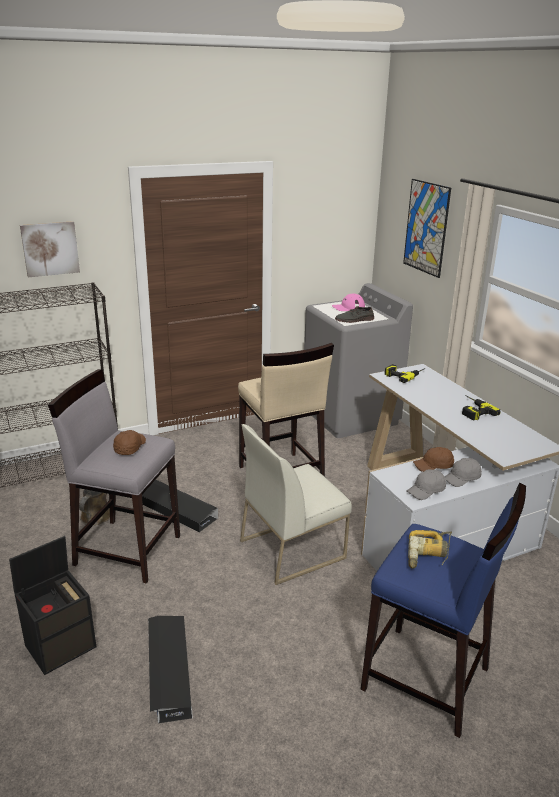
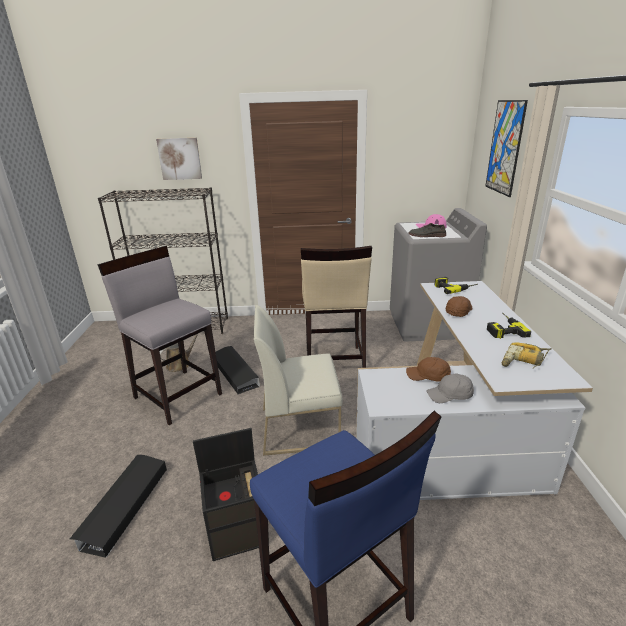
camera: 25 degrees right, 0 degrees up
(61, 645) = (75, 457): black storage box -> black storage box (238, 531)
(129, 447) = (168, 311): brown cap -> brown cap (458, 311)
(426, 491) = (400, 400): grey cap -> none
(428, 555) = (324, 470): power drill -> power drill (524, 362)

